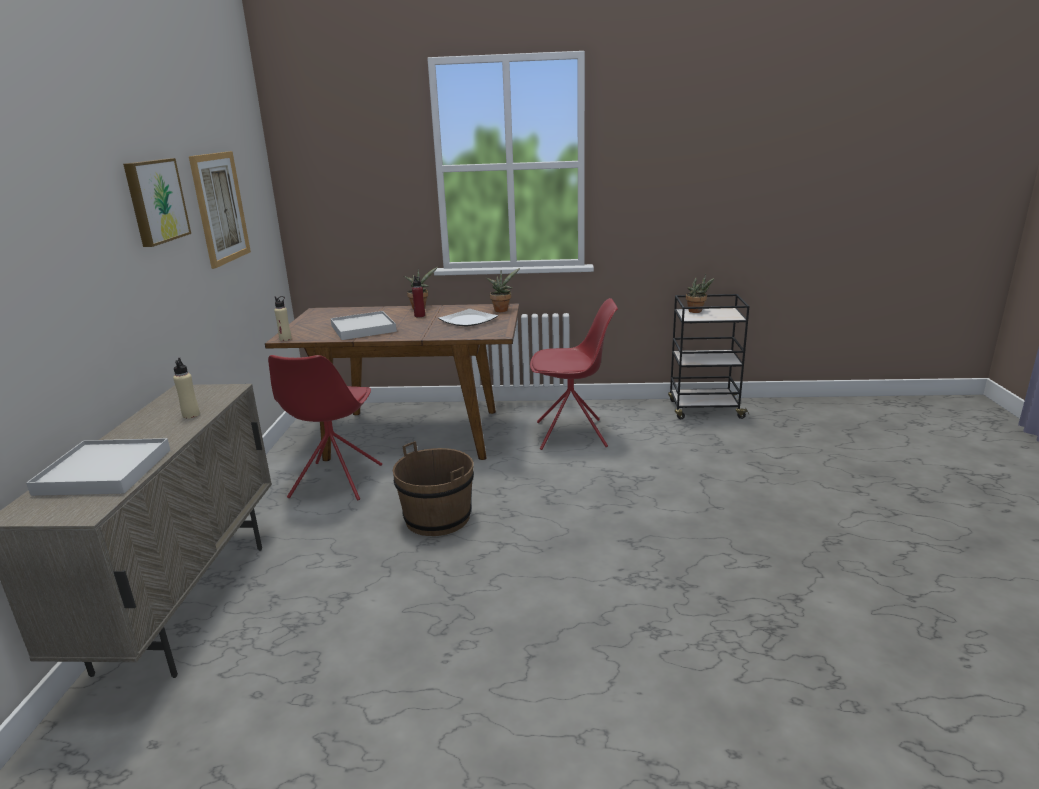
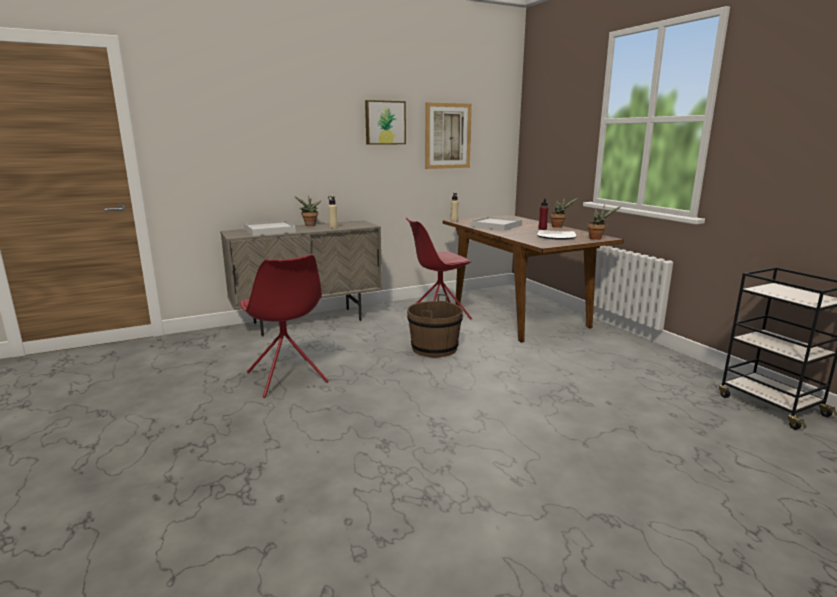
camera: 60 degrees right, 5 degrees down
(573, 434) = (606, 360): red chair -> red chair (287, 378)
(697, 311) = (786, 289): potted plant -> potted plant (310, 225)

